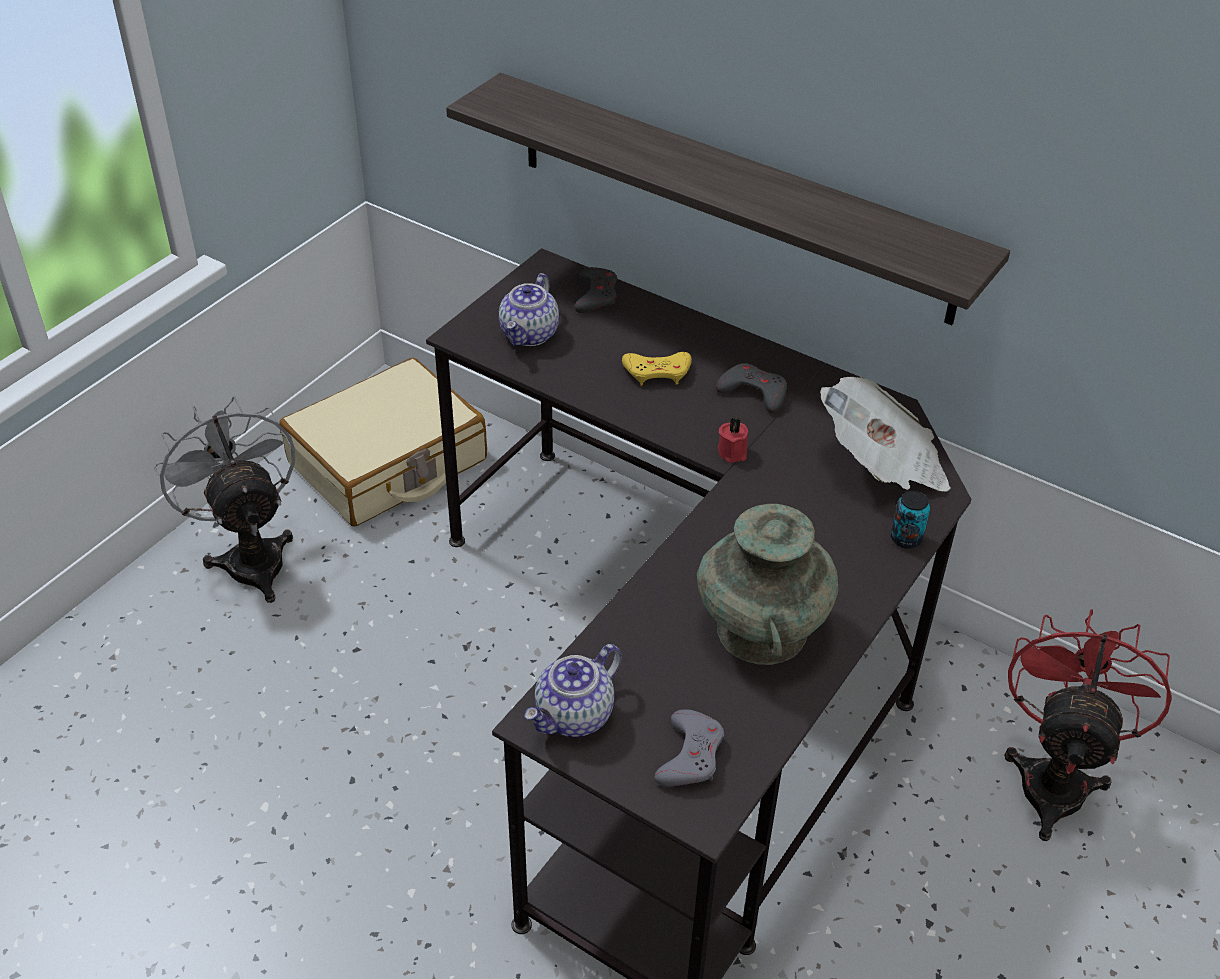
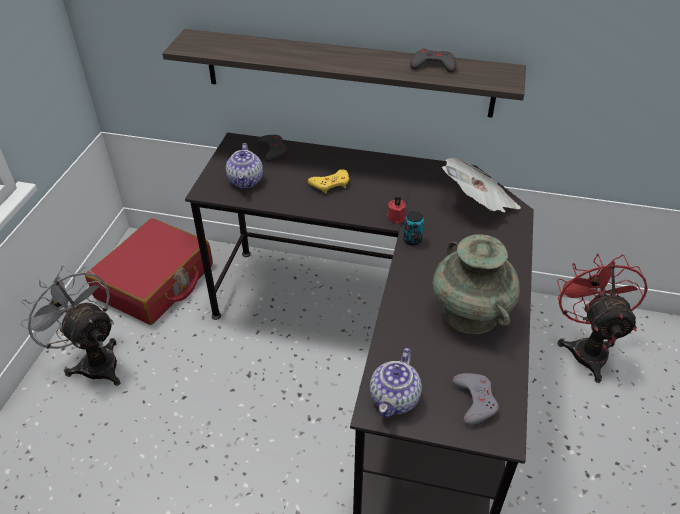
camera: 20 degrees left, 0 degrees up
(388, 462) = (155, 282): beige suitcase -> red suitcase
(753, 392) = (389, 182): grey game controller -> grey game controller (433, 65)
(906, 539) = (514, 239): can -> can (412, 240)

